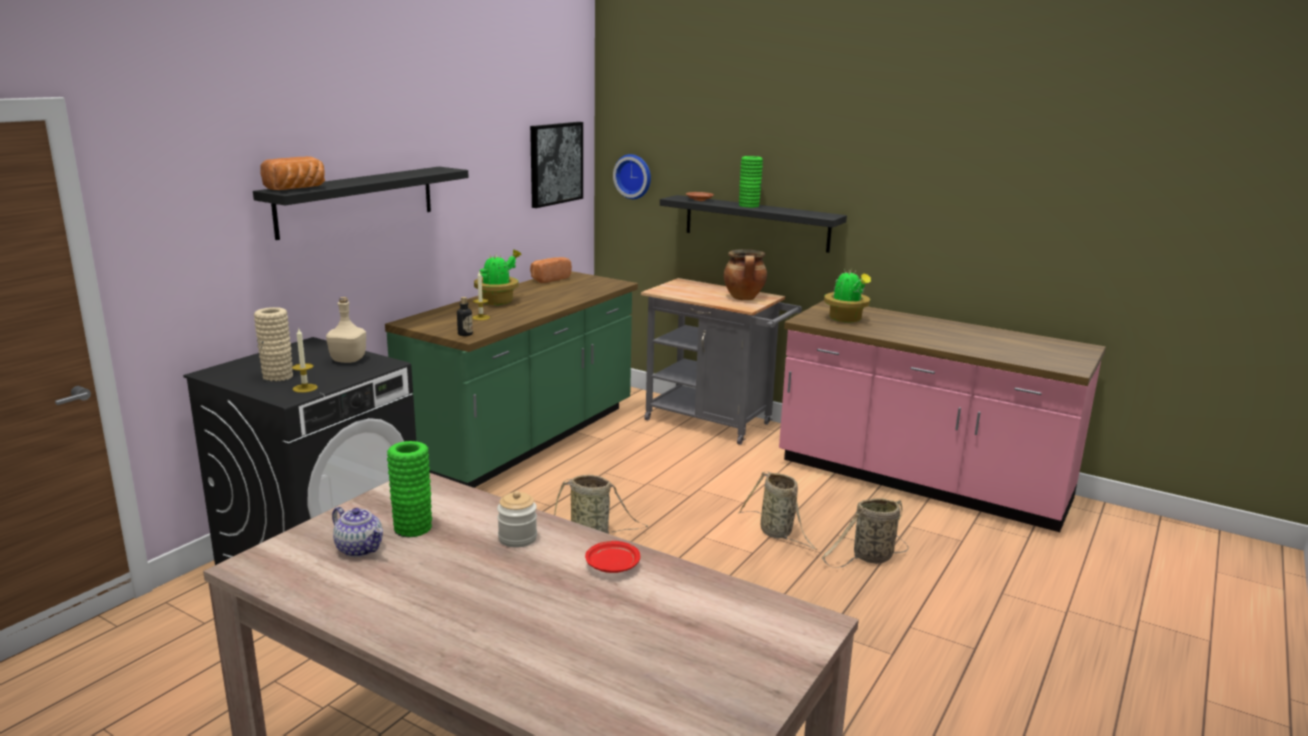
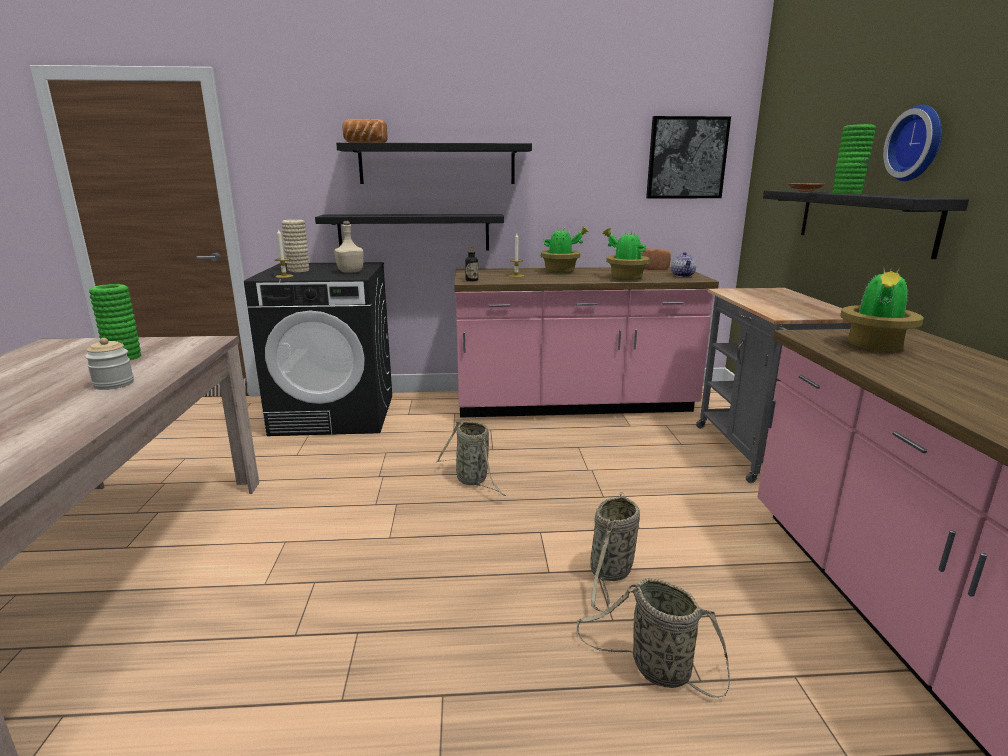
camera: 55 degrees right, 0 degrees up
(337, 290) = (414, 232): none -> black shelf
(360, 549) = (81, 355): teapot -> teapot (683, 275)
(525, 441) = (573, 404): green counter -> pink counter
(571, 296) = (624, 278): none -> potted plant
(612, 565) = (60, 423): red plate -> none
(634, 176) = (773, 173): wall clock -> wall clock (918, 143)
(744, 298) = (805, 310): cooking pot -> none

